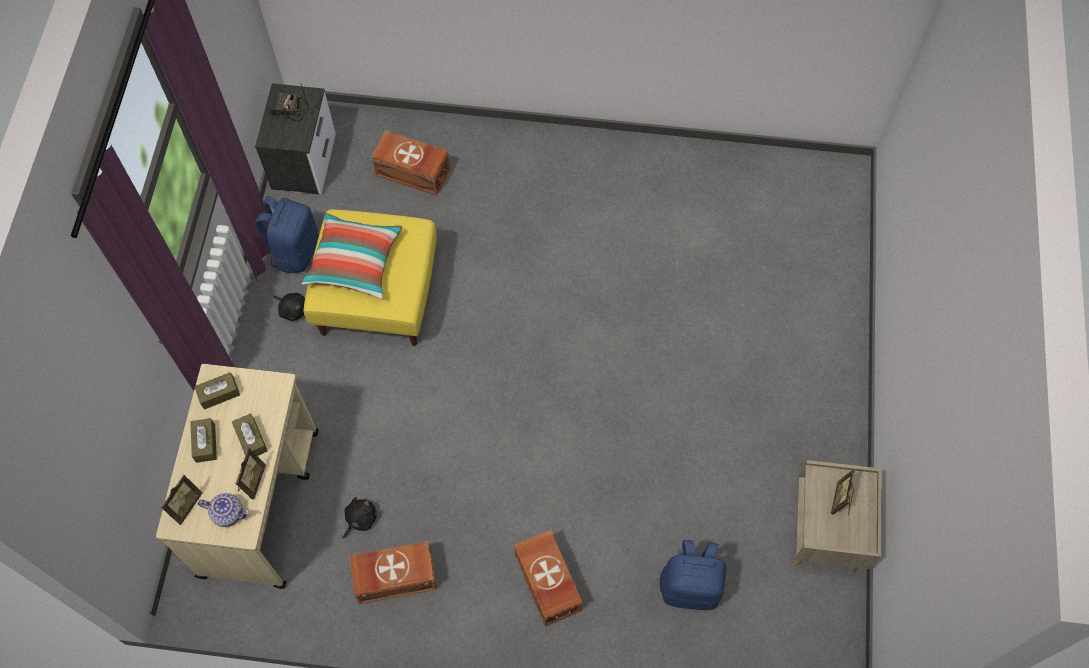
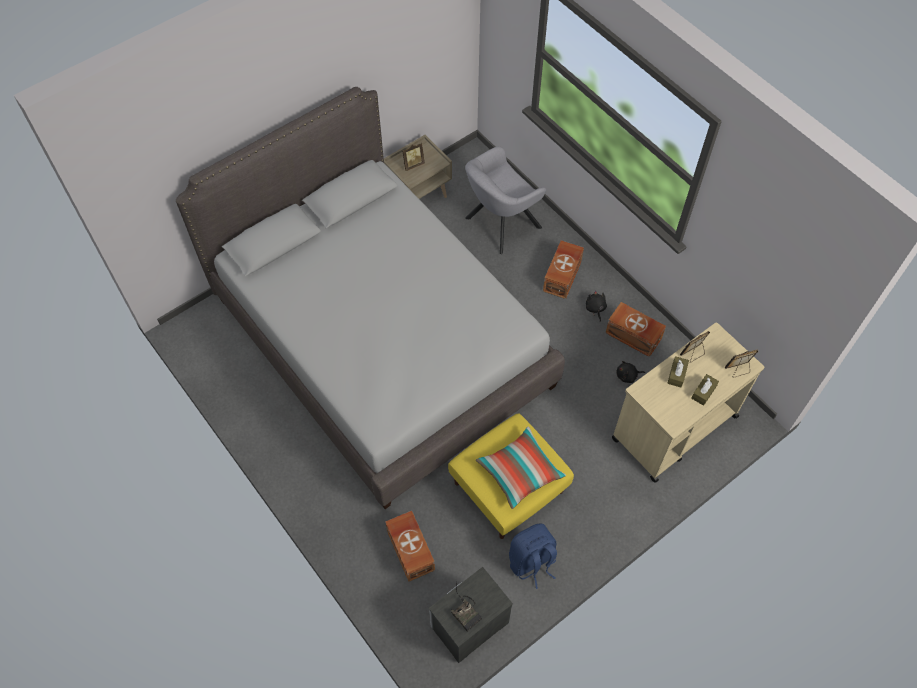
camera: 135 degrees left, 5 degrees down
(219, 394) = (676, 412): brown tissue box -> none
(228, 513) = (717, 348): teapot -> none
(292, 309) = (566, 523): black plush toy -> black plush toy (595, 308)
(651, 325) = (382, 341): none -> grey bed
(690, 586) = (499, 224): blue backpack -> grey armchair

